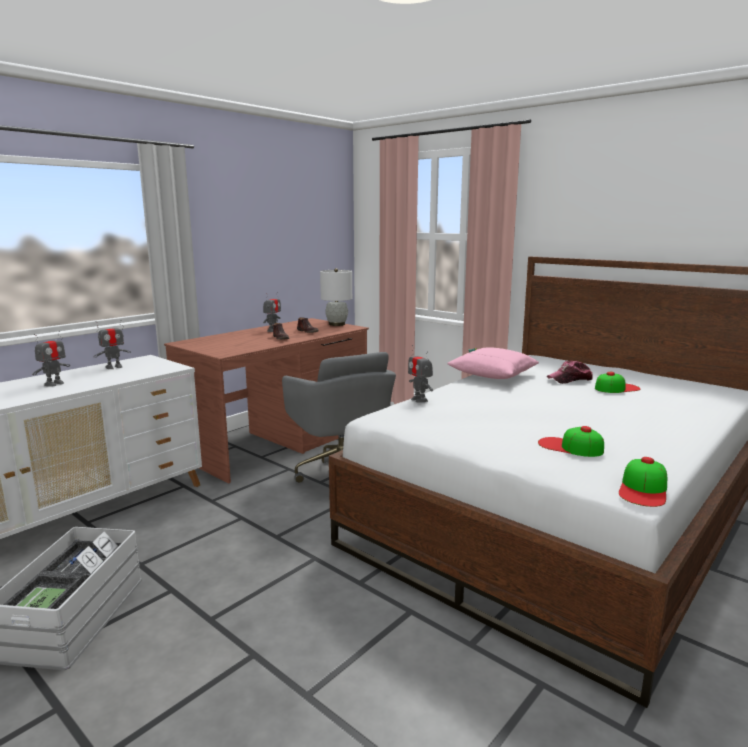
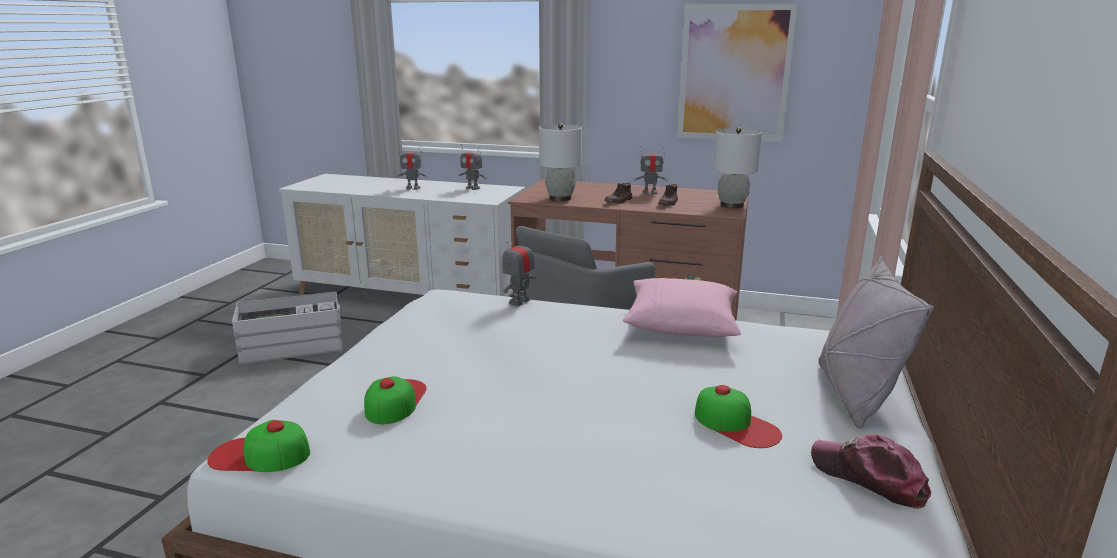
camera: 65 degrees right, 5 degrees up
(242, 347) = (560, 198): none -> white table lamp
(282, 233) = (734, 73): none -> picture
(570, 379) = (741, 380): cap -> cap (868, 478)
(591, 368) = (855, 395): none -> purple pillow

